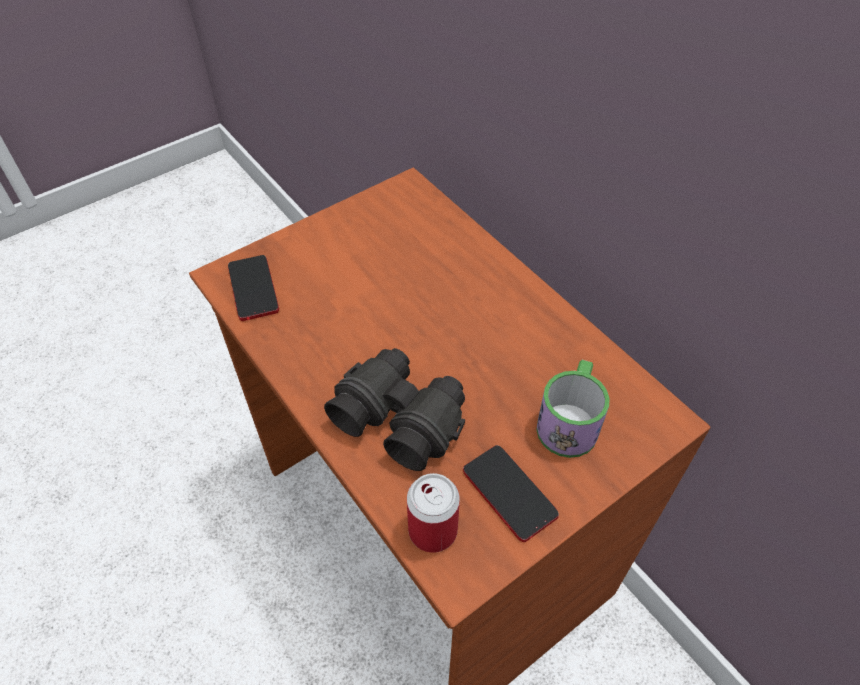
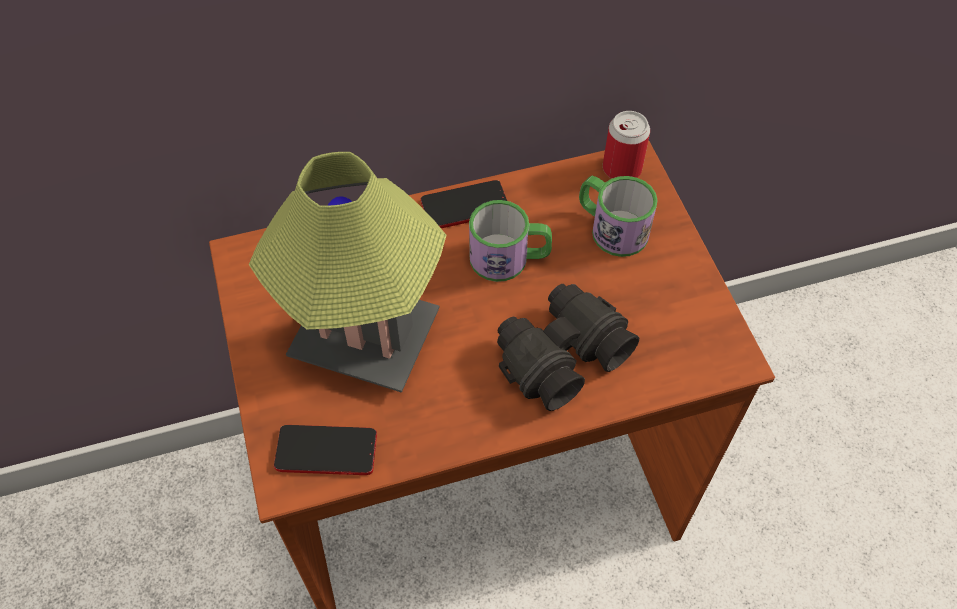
camera: 70 degrees left, 5 degrees up
(362, 279) = (366, 338): none -> table lamp
(432, 530) = (687, 364): can -> can (622, 168)
(489, 349) = (509, 258): none -> mug
(509, 493) = (668, 296): phone -> phone (465, 206)

